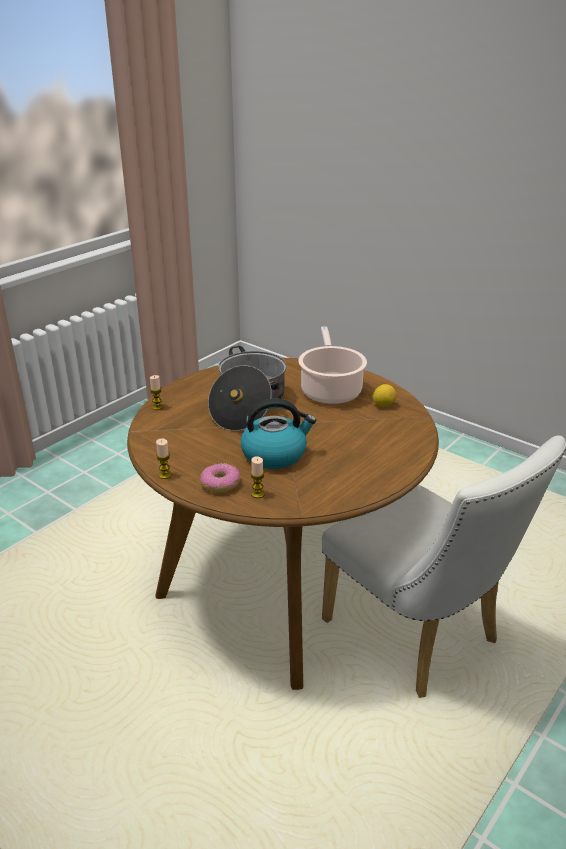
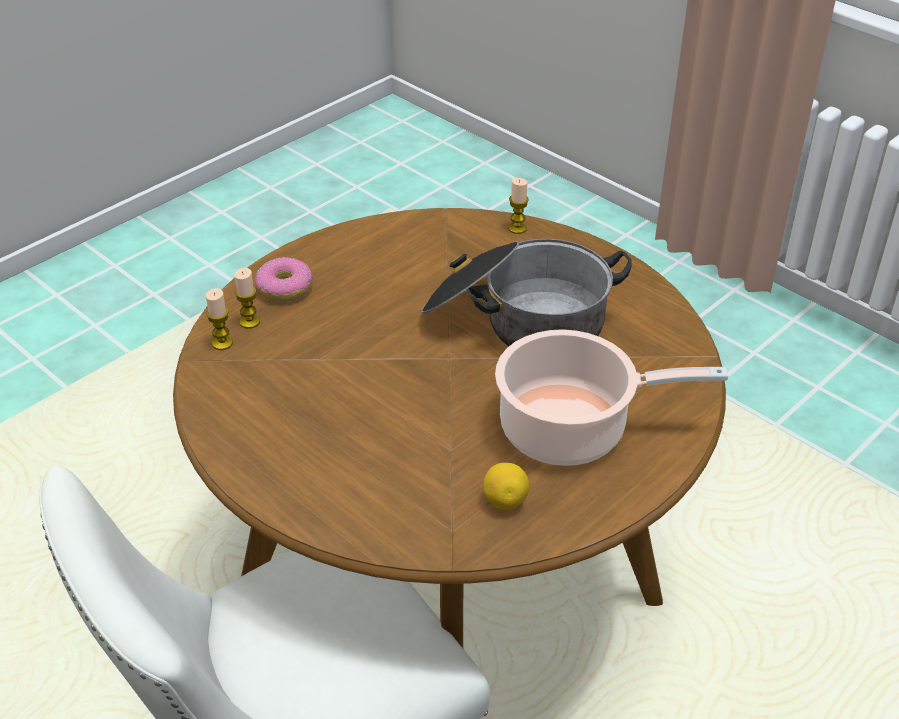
camera: 95 degrees right, 10 degrees up
(165, 475) = (322, 241): candle -> candle (222, 343)
(275, 454) = (351, 344): kettle -> none

